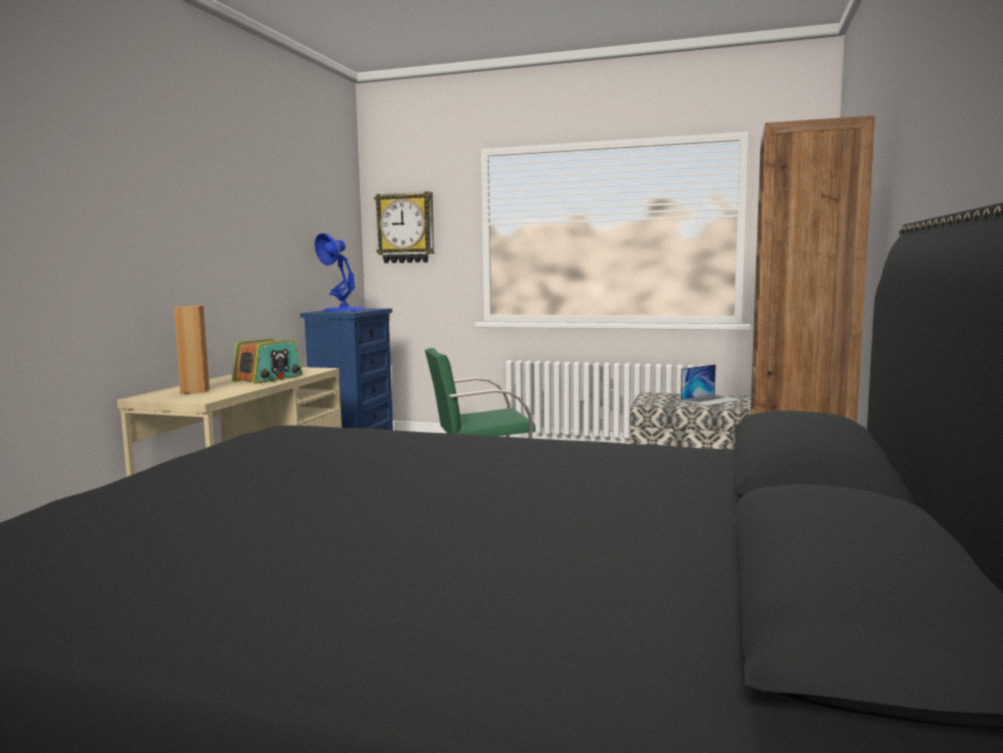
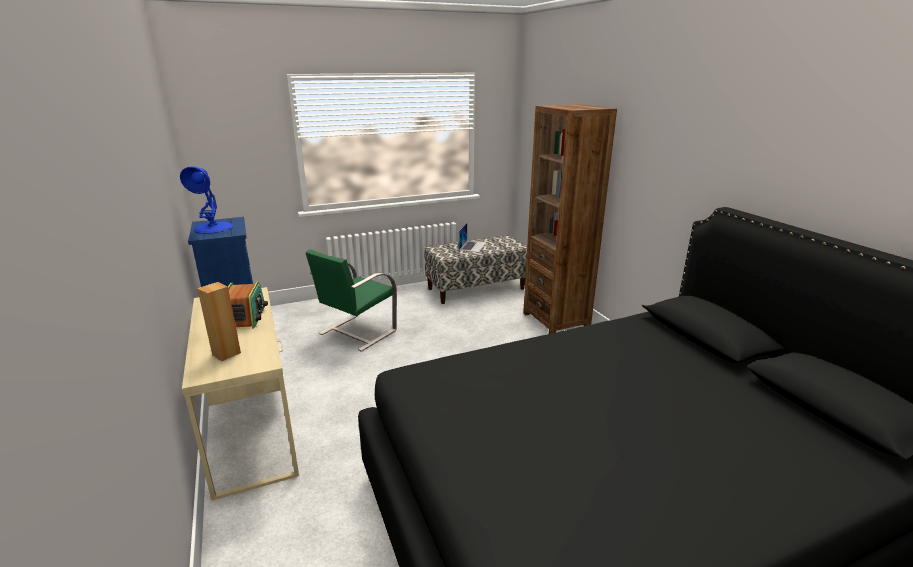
camera: 40 degrees left, 15 degrees up
(406, 228) = (223, 141): wall clock -> none

